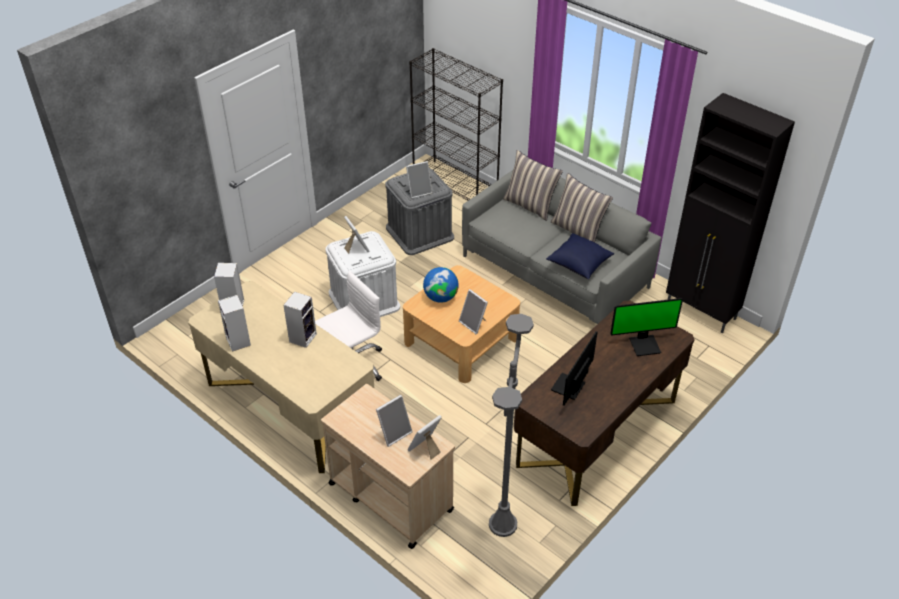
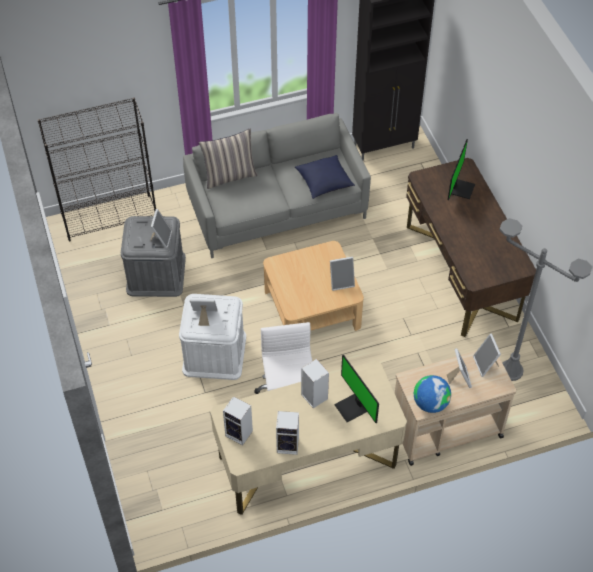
camera: 60 degrees left, 10 degrees up
(440, 297) = (295, 289): globe -> globe (430, 403)
(569, 388) = (476, 252): monitor -> monitor (352, 408)
(578, 230) = (284, 162): pillow -> none

